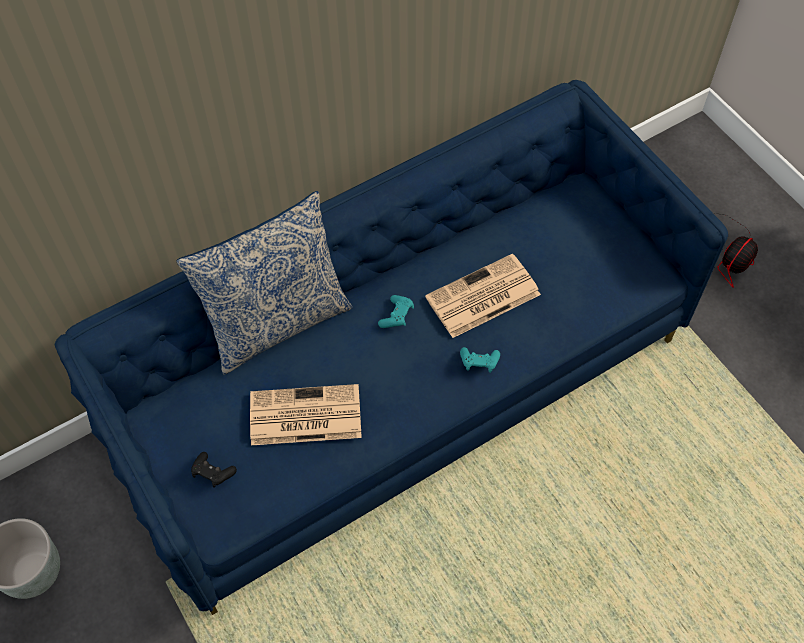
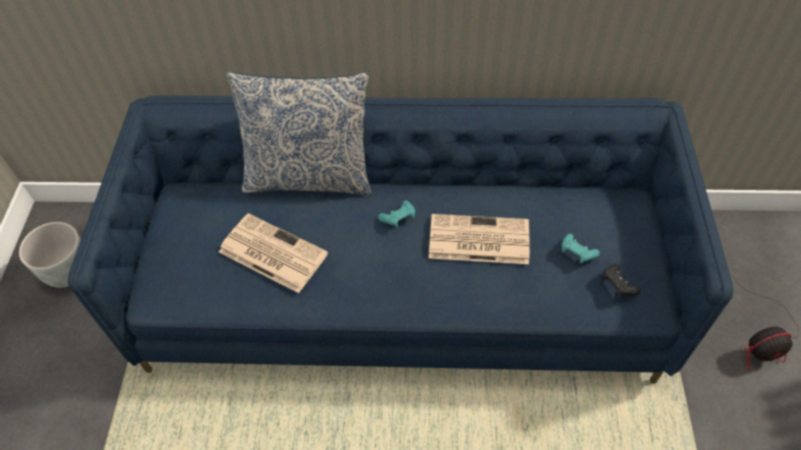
camera: 35 degrees right, 5 degrees down
(213, 473) = (178, 256): black game controller -> black game controller (617, 285)
(479, 363) = (435, 290): turquoise game controller -> turquoise game controller (576, 253)

